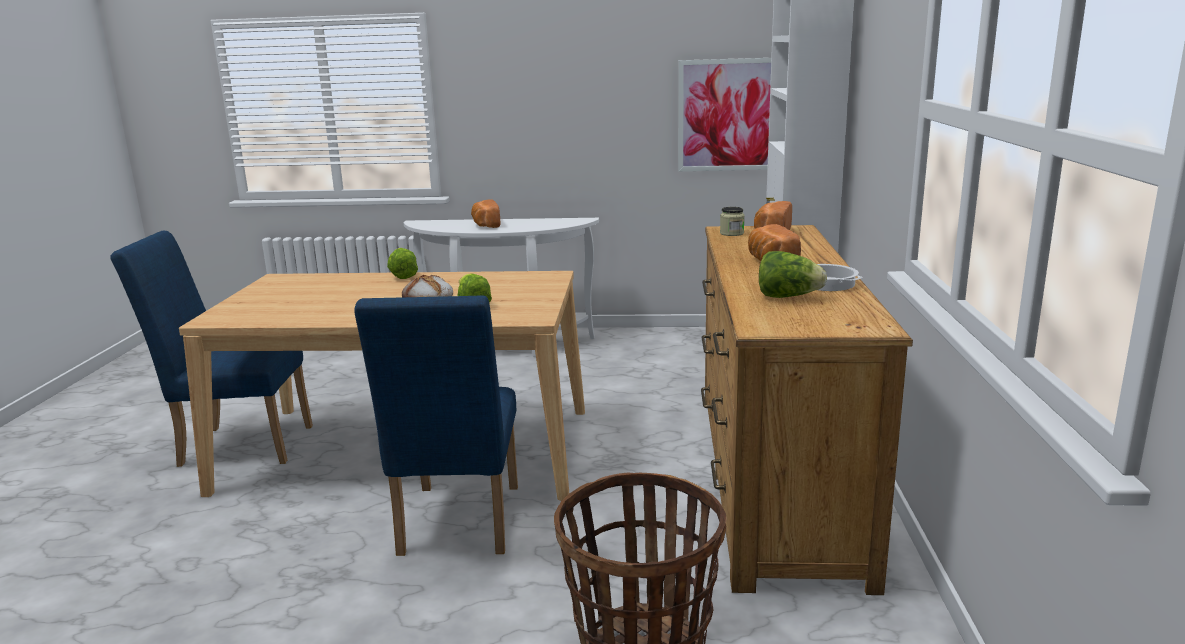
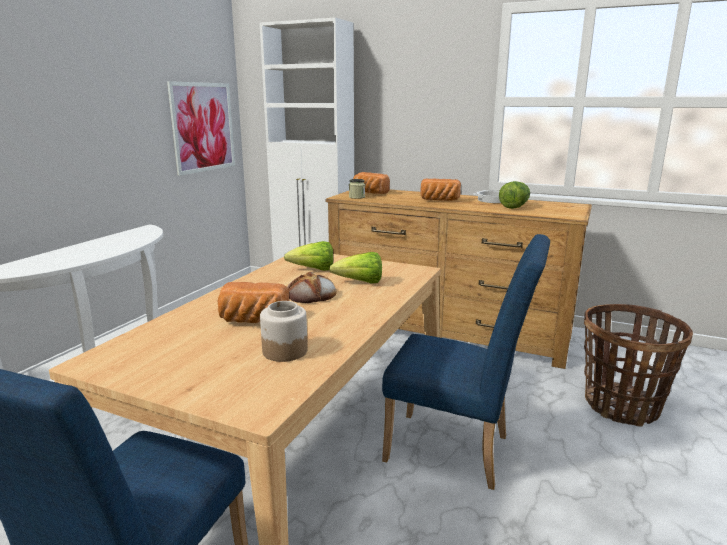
camera: 70 degrees left, 0 degrees up
(299, 310) = (284, 351): none -> jar
(402, 276) = (213, 299): lettuce -> lettuce (313, 270)
(485, 225) = (80, 253): bread -> bread (252, 321)

